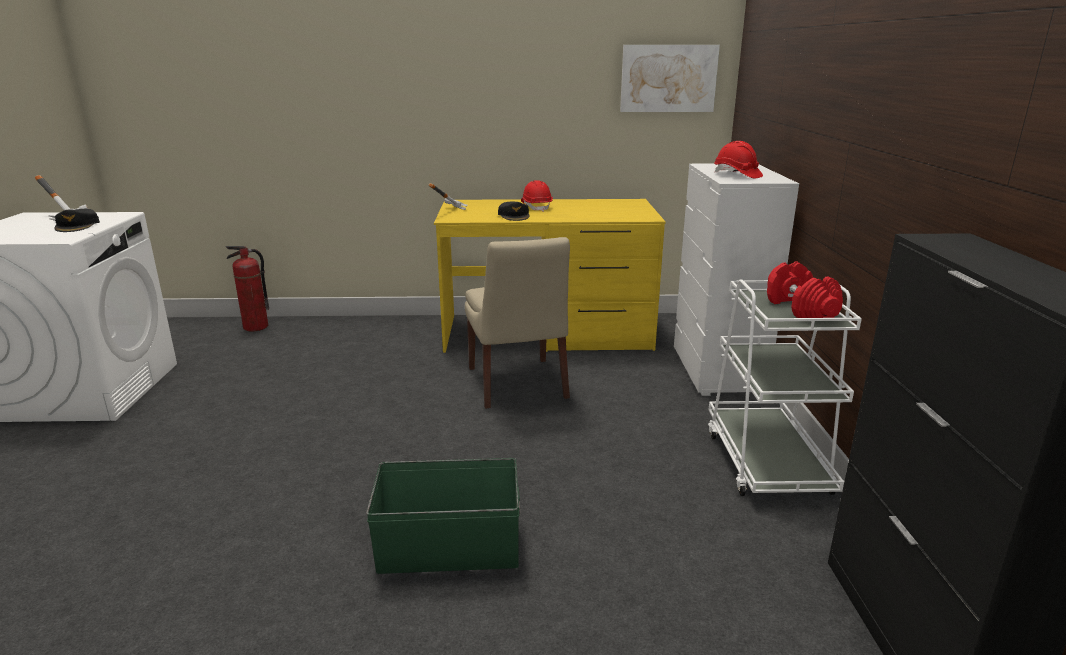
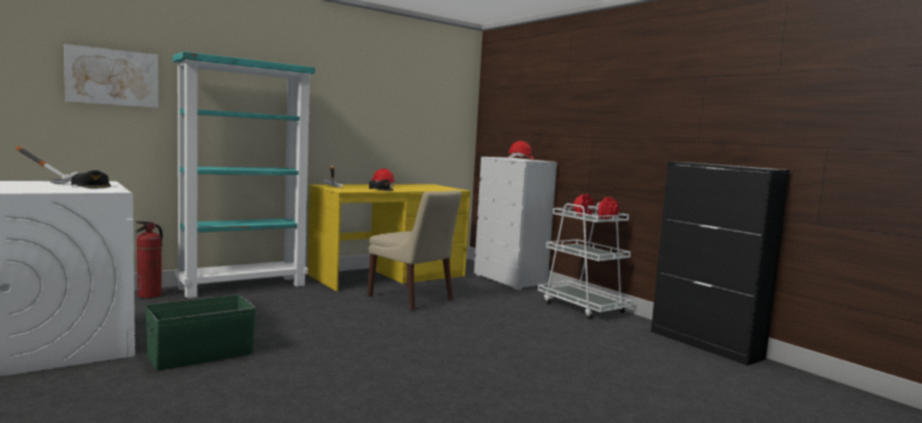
camera: 35 degrees left, 15 degrees down
(358, 327) = (244, 286): none -> turquoise bookcase
(450, 549) = (492, 360): green storage box -> green storage box (202, 355)
(668, 78) = (444, 110): picture -> picture (112, 77)

